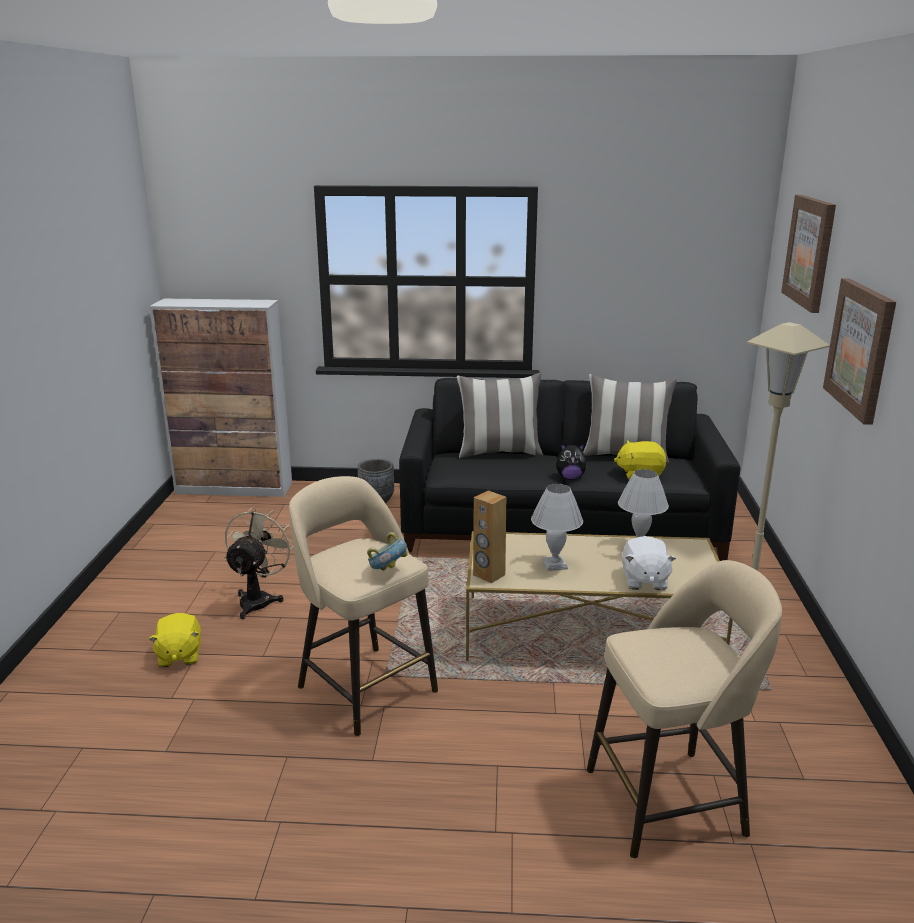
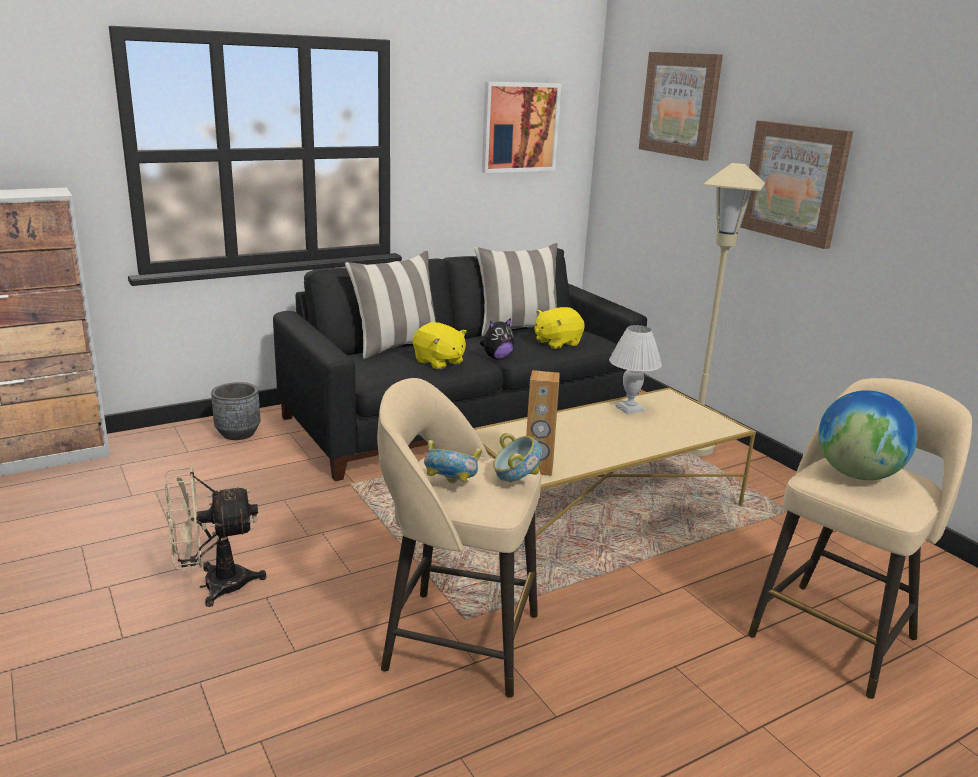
camera: 35 degrees left, 0 degrees up
(179, 656) = (176, 695): yellow plush toy -> yellow plush toy (439, 362)
(259, 599) = (213, 585): beige fan -> beige fan turned 90 degrees counterclockwise
(341, 561) = (451, 486): none -> bowl
(555, 564) = (583, 442): white table lamp -> none
(644, 581) = (673, 436): white plush toy -> none
(673, 263) = (519, 127): none -> picture
(674, 646) = (857, 474): none -> globe

